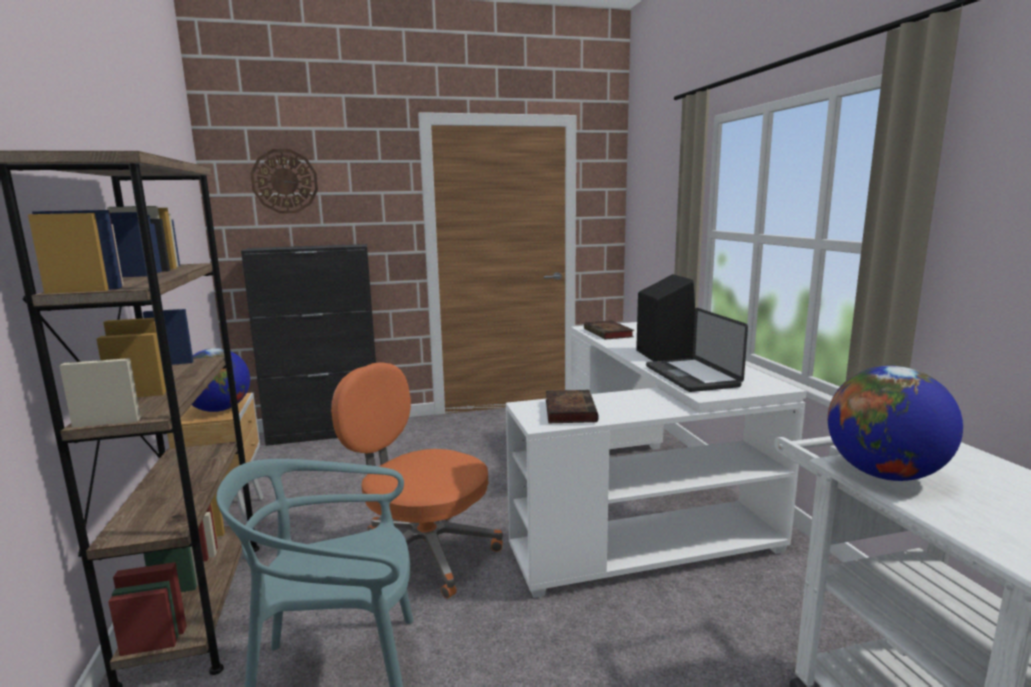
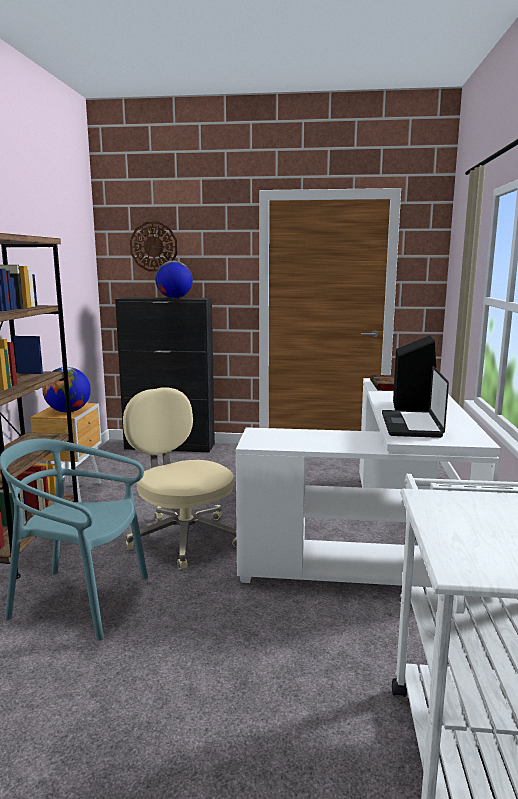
camera: 20 degrees right, 0 degrees up
(423, 553) = (183, 537): orange office chair -> beige office chair
(569, 410) = (285, 438): book -> none
(884, 474) = (442, 506): globe -> globe (174, 298)

